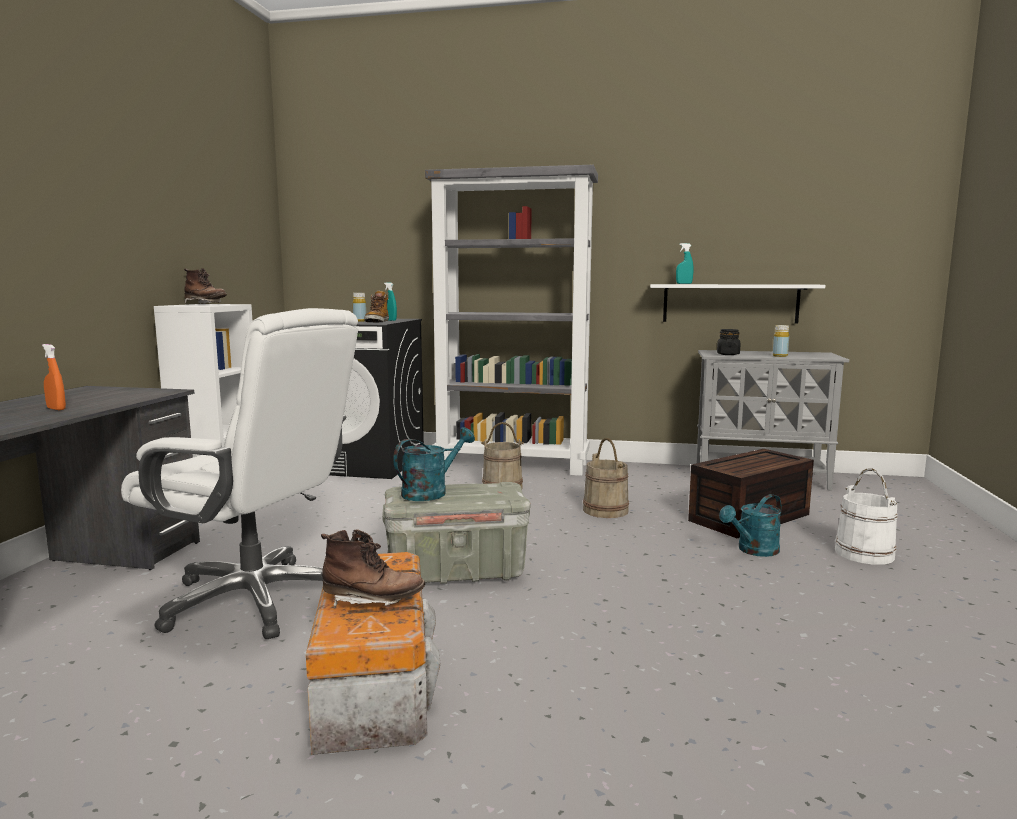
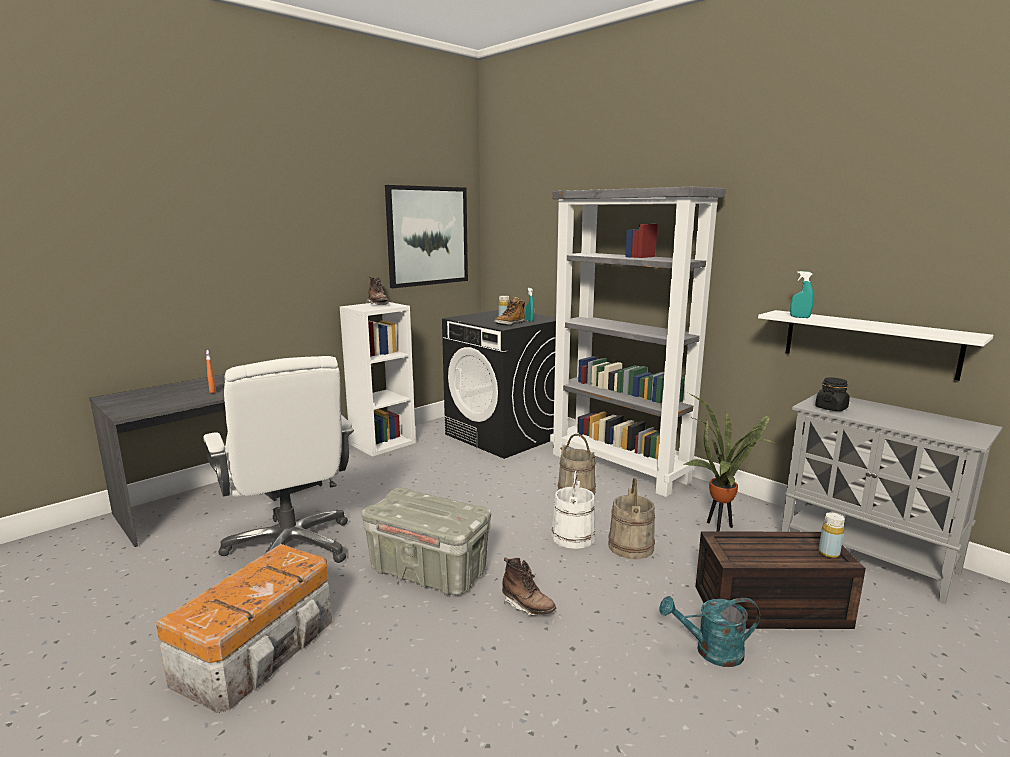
camera: 35 degrees right, 5 degrees up
(235, 225) = (427, 236): none -> picture
(373, 601) = (236, 597): brown boot -> brown boot (527, 607)
(431, 492) = (412, 502): turquoise watering can -> none
(648, 484) = (718, 527): none -> potted plant
(780, 356) = (895, 423): yellow bottle -> yellow bottle (829, 553)
(864, 553) = (845, 711): white bucket -> white bucket (573, 537)

